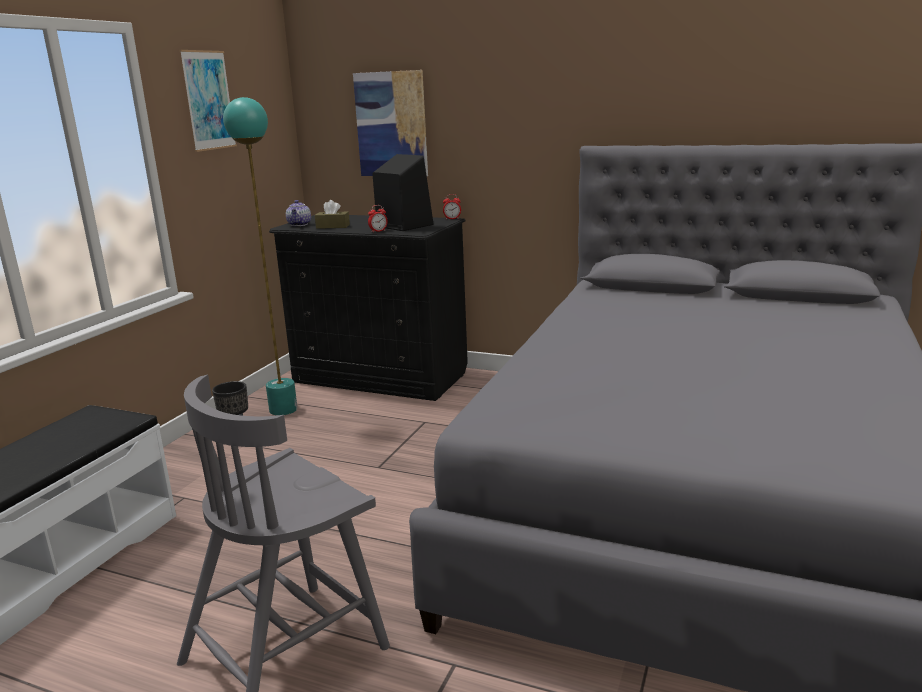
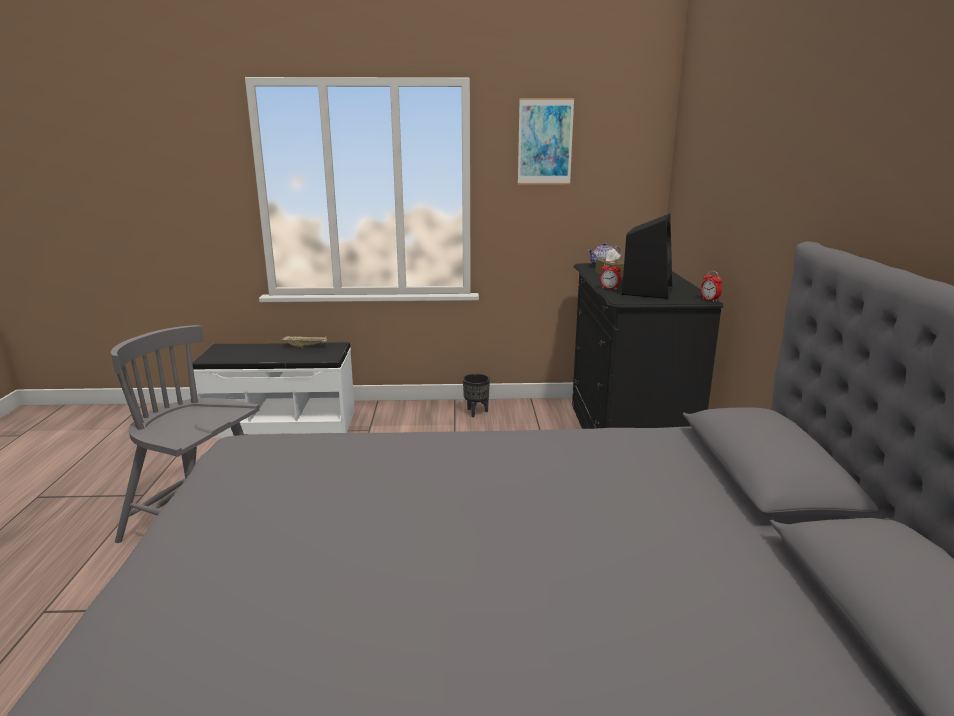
camera: 65 degrees right, 0 degrees up
(57, 431) = (306, 346): none -> beige tray
(283, 410) = (520, 419): turquoise floor lamp -> none
(391, 124) = (710, 180): picture -> none

